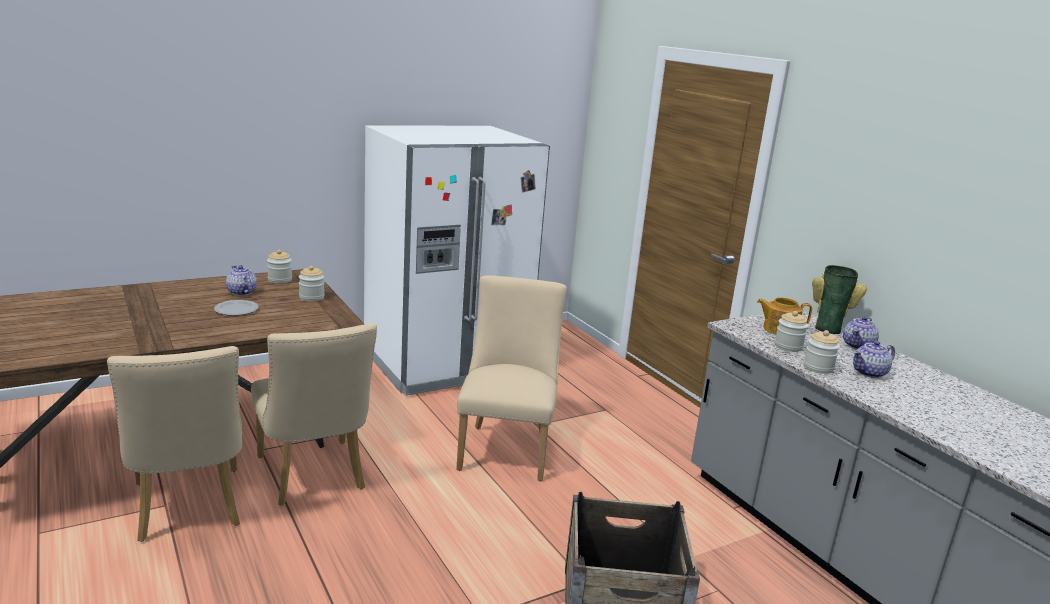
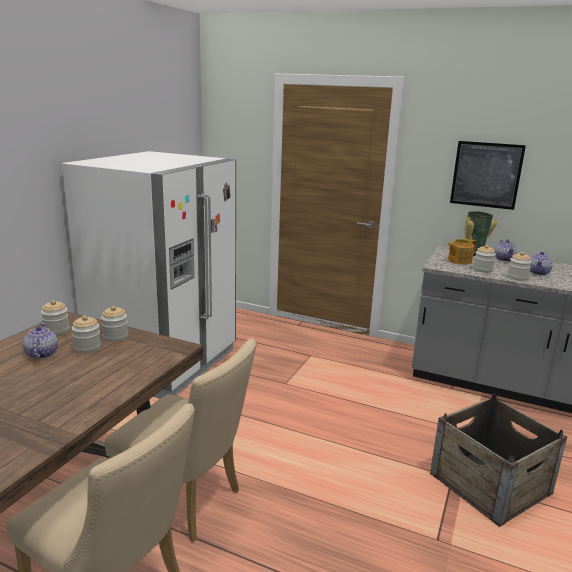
camera: 35 degrees left, 0 degrees up
(237, 310) = (69, 372): plate -> none
(241, 292) = (41, 354): teapot -> teapot turned 60 degrees clockwise
(278, 298) = (87, 348): none -> jar
(506, 448) = (290, 409): beige chair -> none
(869, 215) = (486, 175): none -> picture

